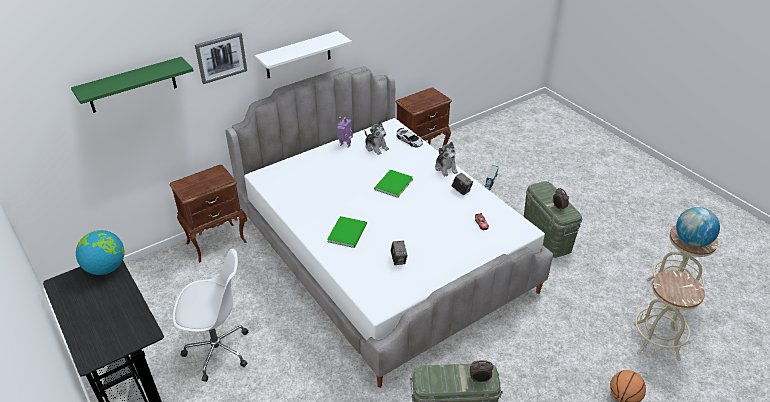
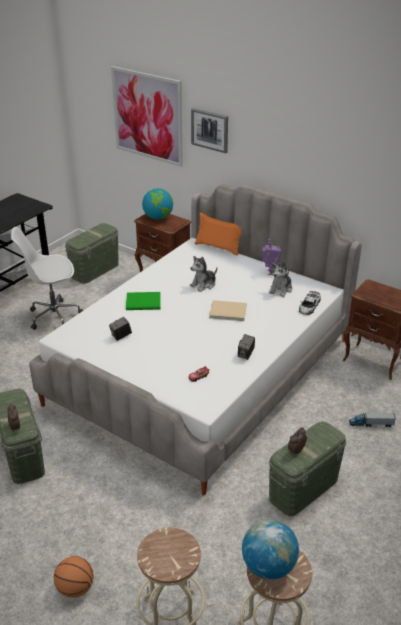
camera: 70 degrees right, 5 degrees down
(106, 268) = (35, 207): globe -> globe (158, 217)
(132, 85) = (147, 116): green shelf -> picture
(148, 295) = (95, 270): none -> green storage box
(220, 351) = (53, 317): white office chair -> white office chair turned 105 degrees clockwise
(279, 163) = (218, 247): none -> orange pillow
(298, 55) = (274, 166): white shelf -> none
(392, 184) = (227, 311): green book -> beige book
(446, 168) = (277, 338): plush toy -> plush toy (204, 284)

